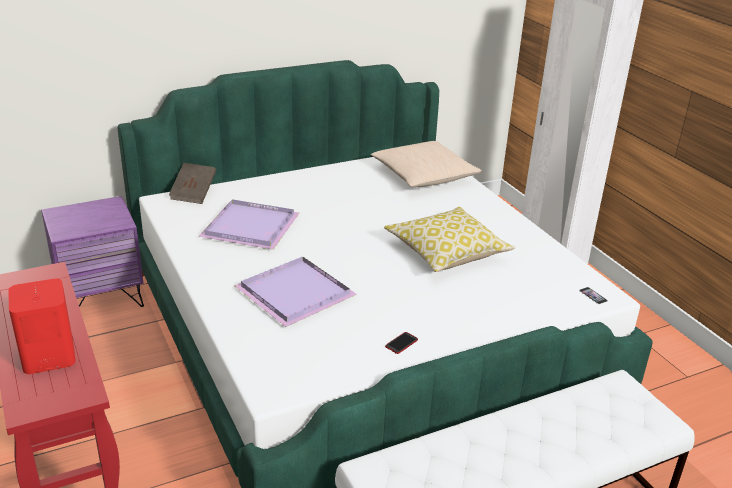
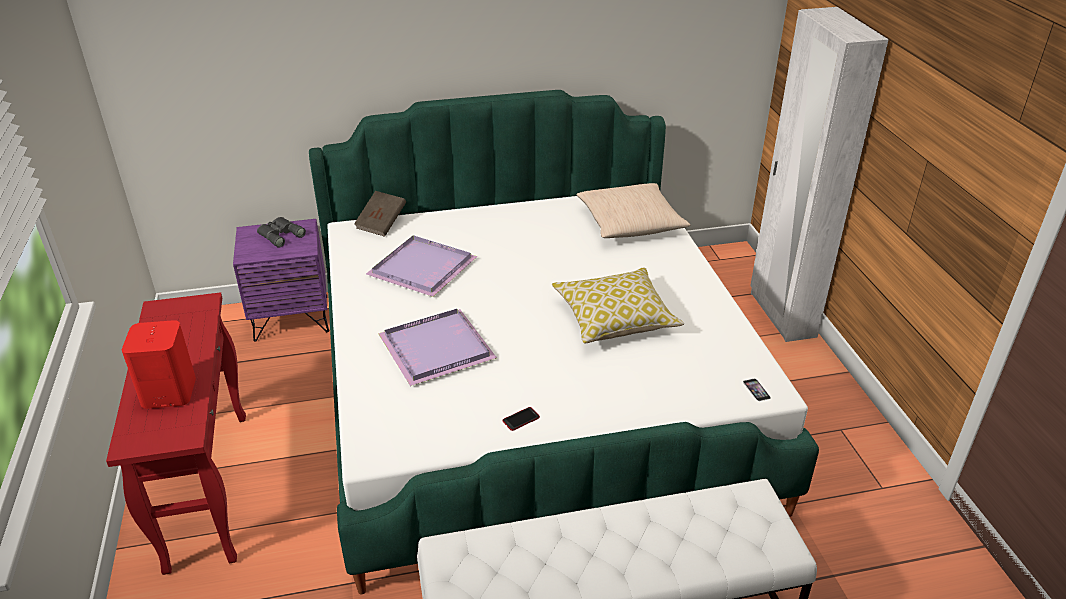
camera: 15 degrees right, 5 degrees up
(90, 212) = (280, 234): none -> grey binoculars

